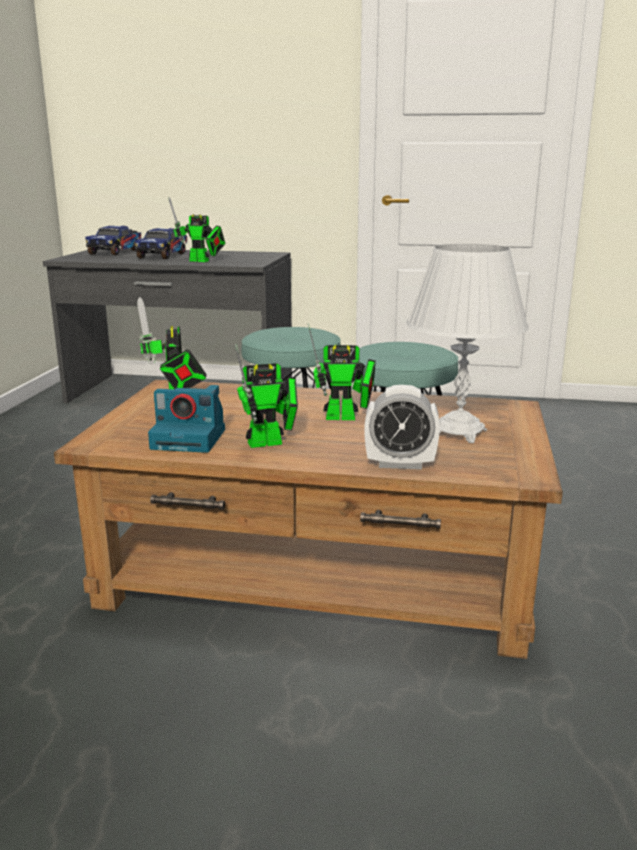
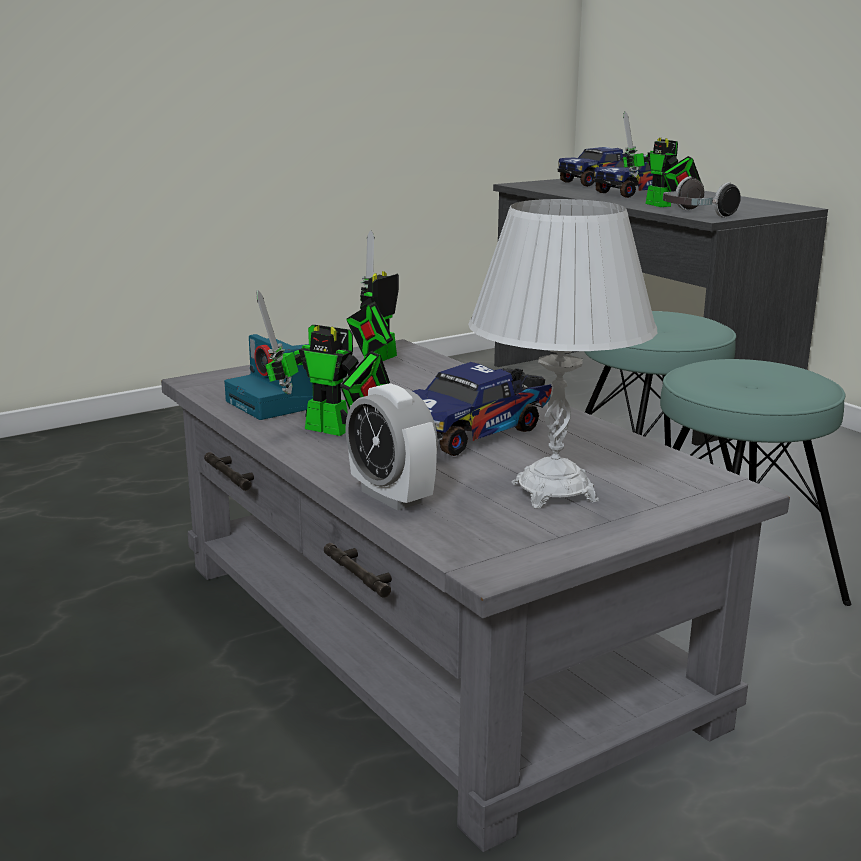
camera: 45 degrees right, 0 degrees up
(240, 264) = (695, 215): none -> headphones
(320, 574) = (431, 639): brown coffee table -> grey coffee table
(346, 417) = (475, 432): toy robot -> toy truck

